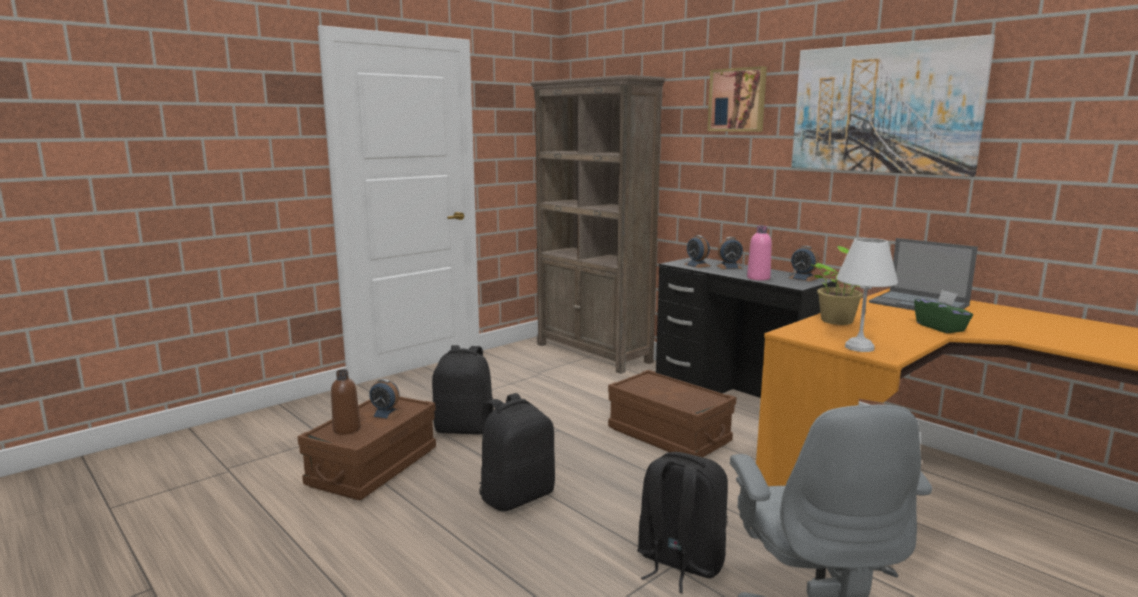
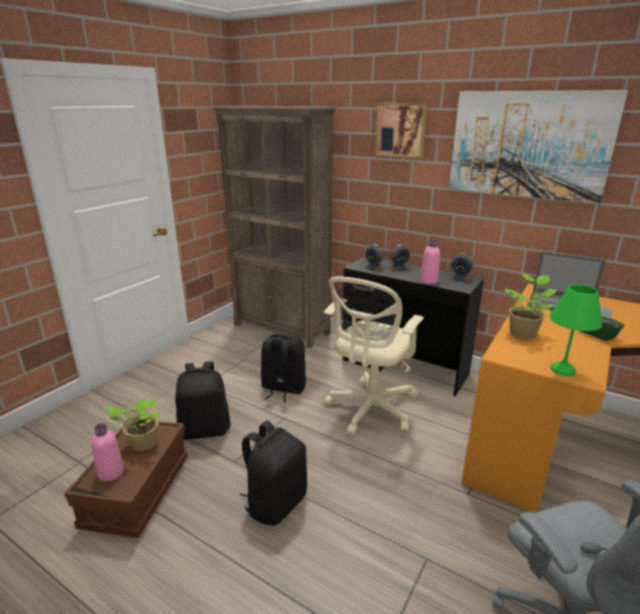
camera: 15 degrees left, 10 degrees up
(346, 429) = (111, 472): brown bottle -> pink bottle
(385, 414) = (142, 445): alarm clock -> potted plant
(668, 435) = (370, 410): brown storage box -> beige office chair
(679, 563) = (430, 553): black backpack -> black backpack (283, 388)
(858, 347) = (561, 370): white table lamp -> green table lamp

